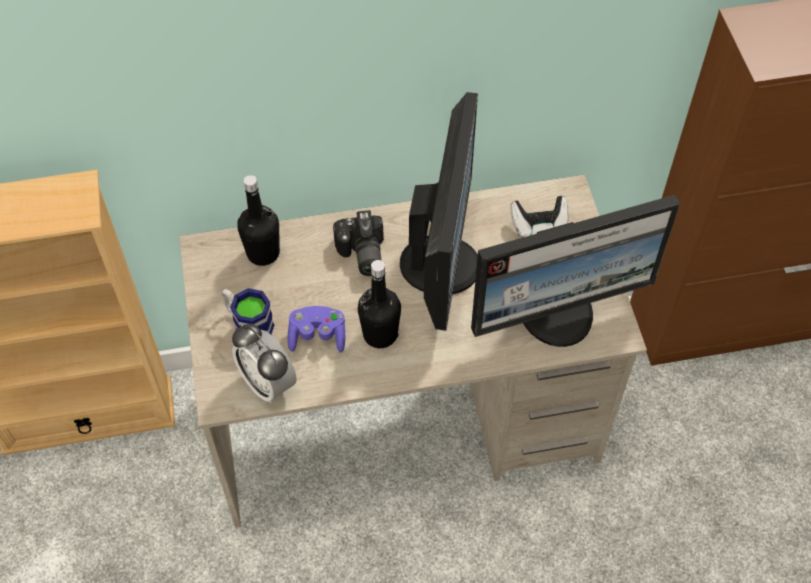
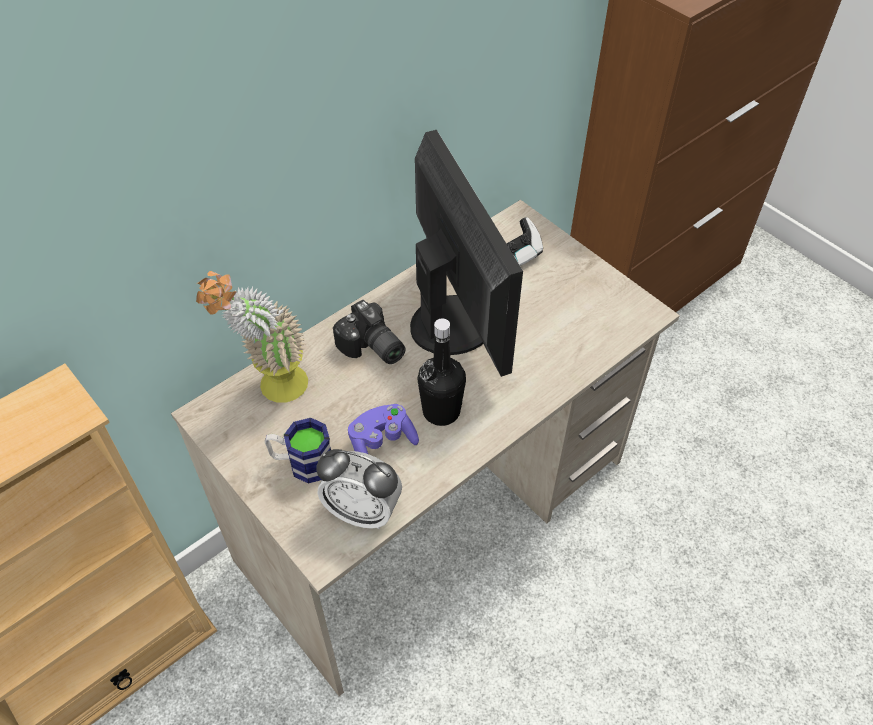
camera: 30 degrees left, 5 degrees down
(263, 253) = (272, 390): black bottle -> potted plant
(557, 313) = (585, 319): monitor -> none

